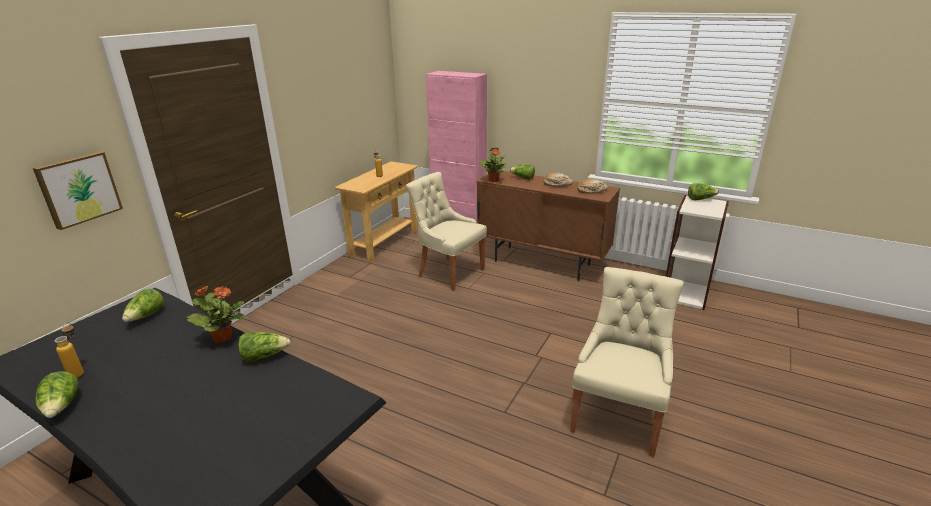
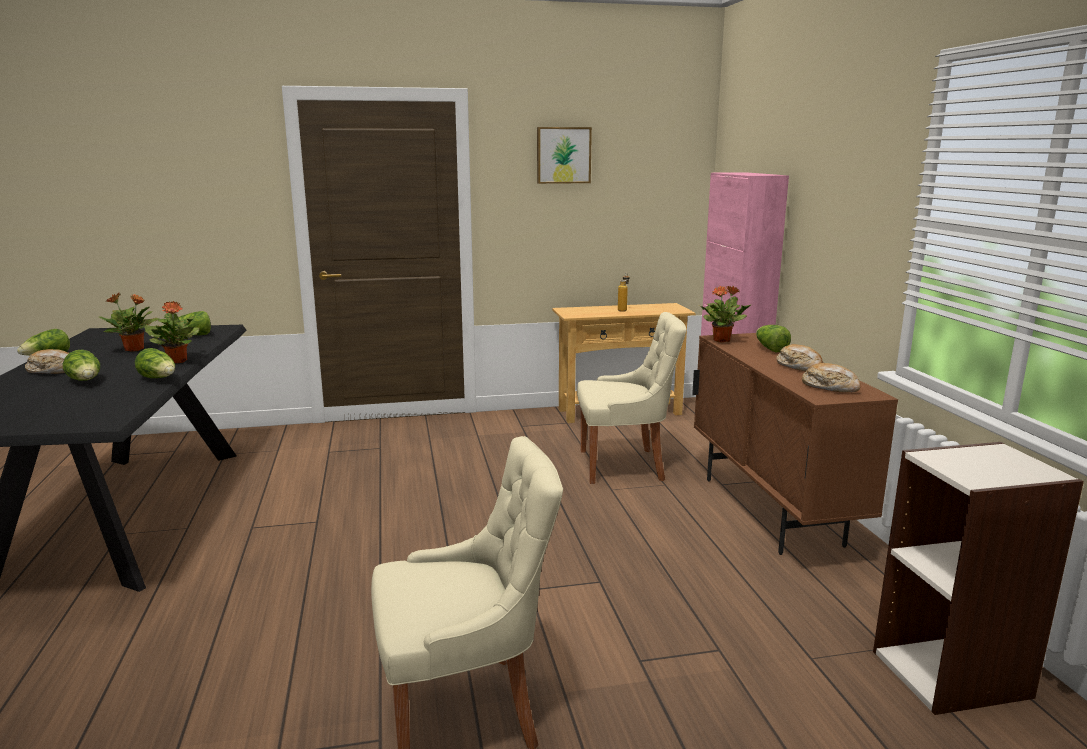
camera: 50 degrees right, 10 degrees down
(78, 189) = (230, 219): picture -> picture (563, 155)
(80, 371) = (96, 347): bottle -> none
(129, 408) = (54, 370): none -> bread
(137, 352) = (135, 349): none -> potted plant
(449, 272) = (625, 465): beige chair -> beige chair turned 90 degrees clockwise
(700, 199) = (1015, 456): lettuce -> lettuce (86, 381)

